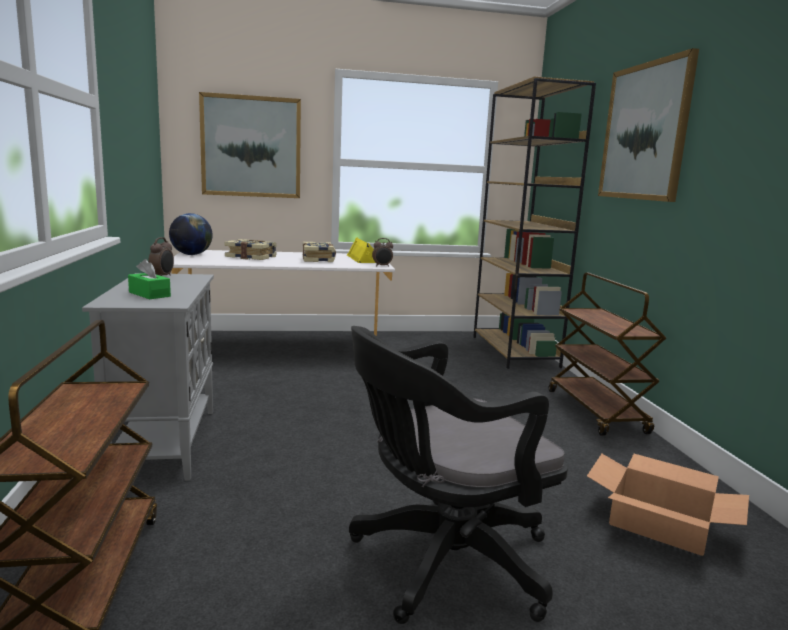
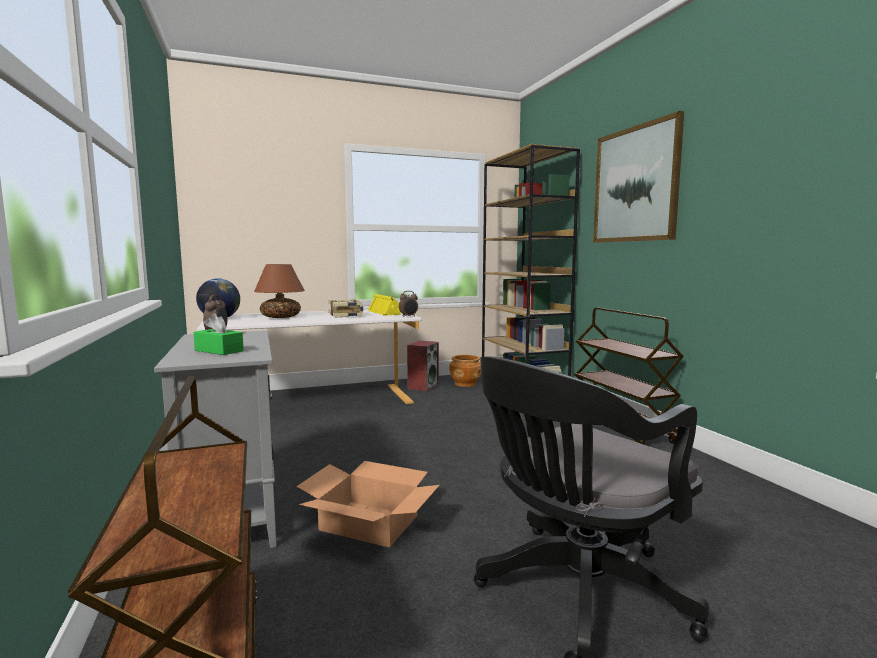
camera: 10 degrees left, 5 degrees down
(251, 147) = (269, 215): picture -> none
(251, 257) = (281, 317): book -> brown table lamp
(403, 342) = (423, 387): none -> speaker
(451, 343) = (465, 384): none -> brown planter
(659, 523) = (737, 522): cardboard box -> cardboard box (369, 522)

